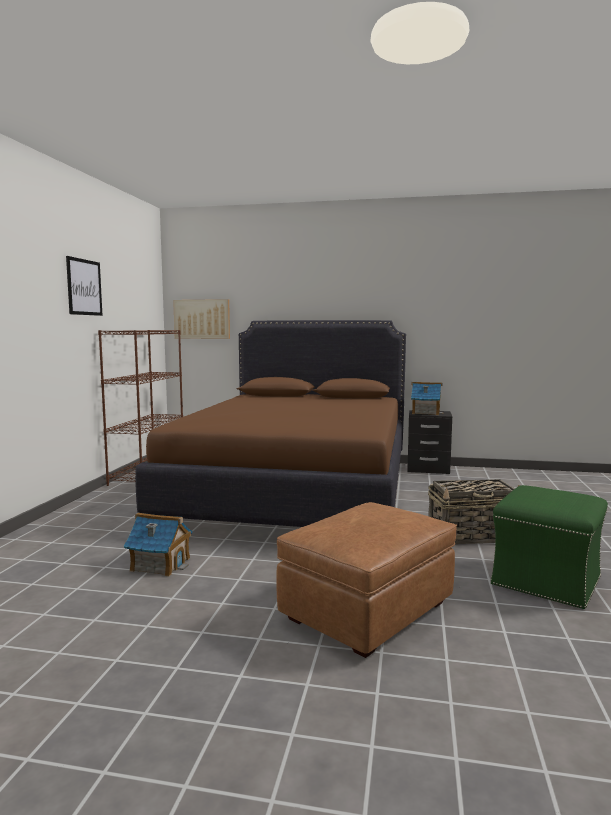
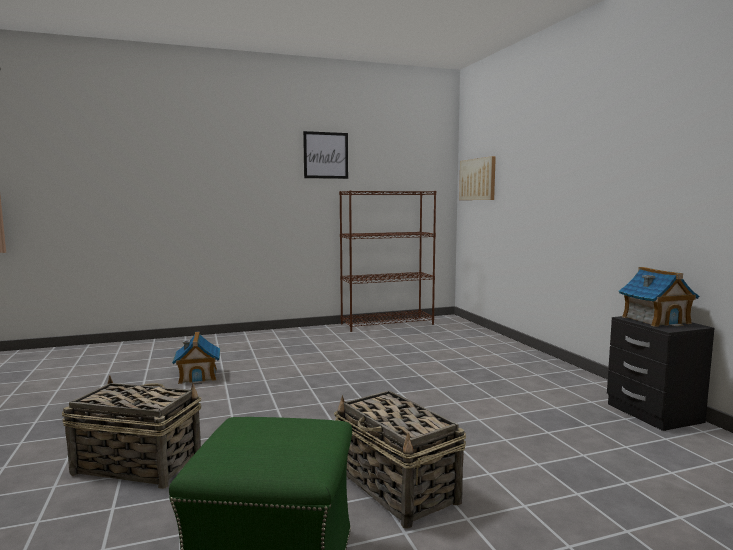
camera: 60 degrees right, 0 degrees up
(296, 492) = (421, 373): brown bed -> none
(368, 611) = (136, 465): brown ottoman -> basket

